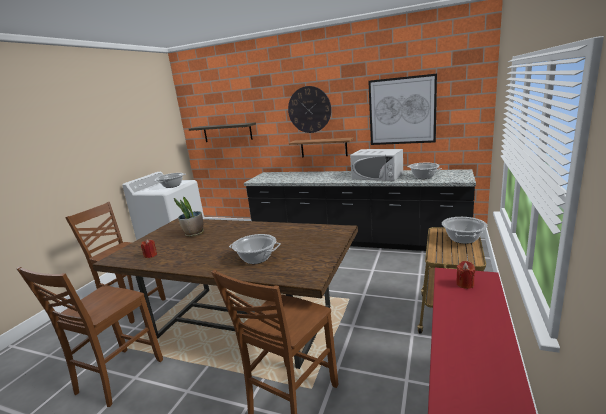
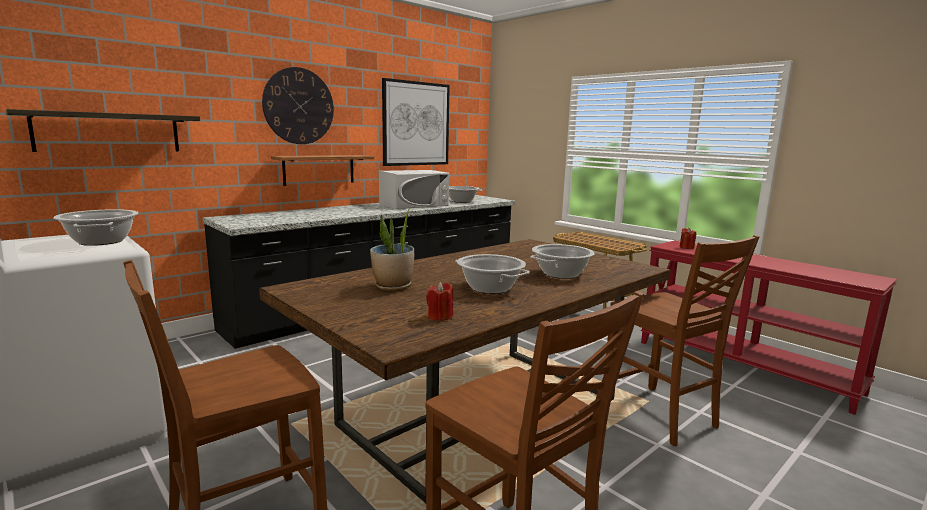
camera: 65 degrees left, 5 degrees down
(463, 239) = (593, 237): cooking pot -> cooking pot (490, 288)

